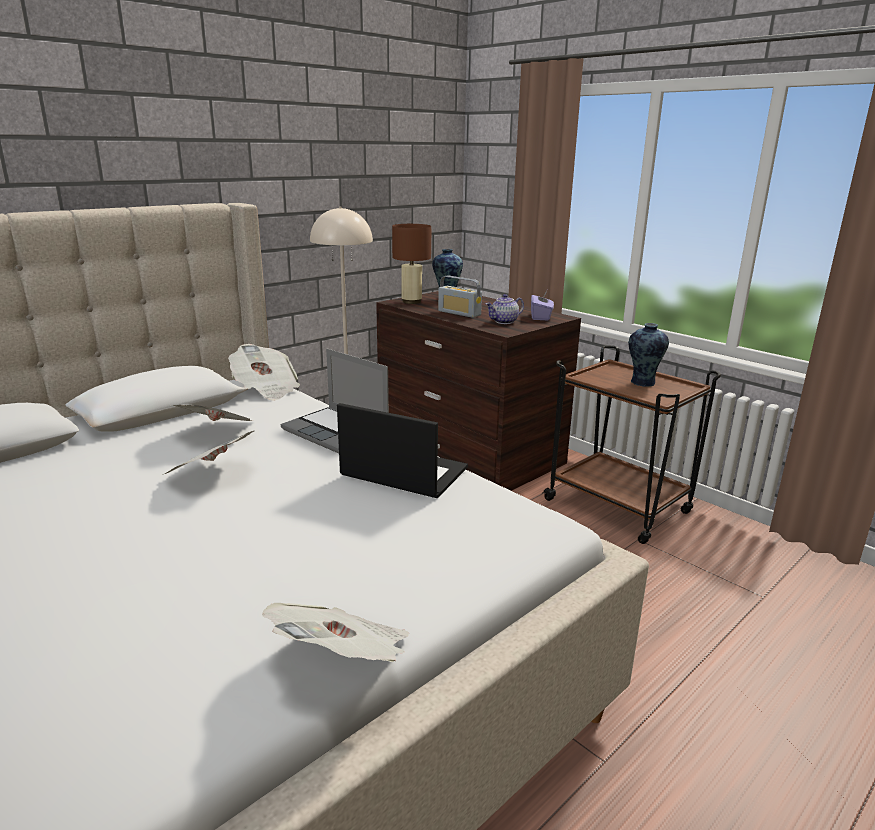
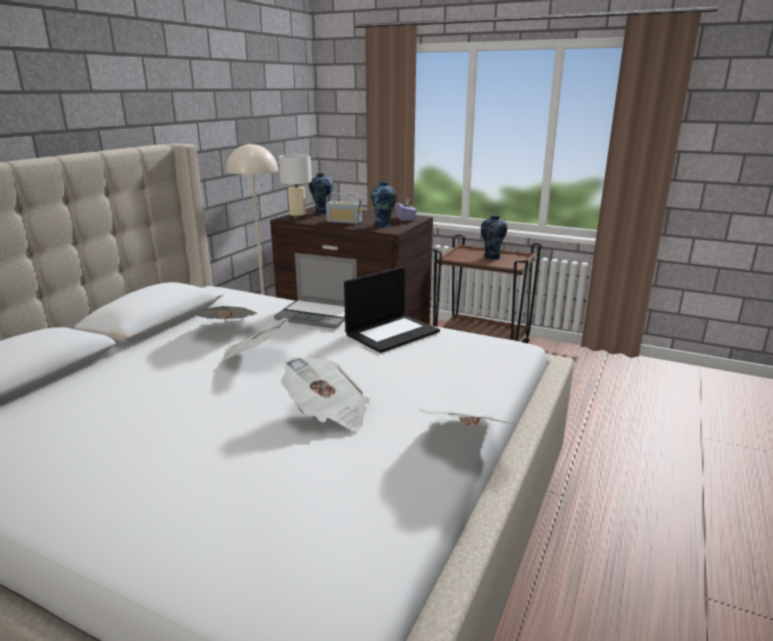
camera: 20 degrees left, 0 degrees up
(266, 389) = (229, 295): newspaper -> newspaper (328, 413)
(402, 472) = (392, 332): laptop -> laptop turned 135 degrees clockwise
(411, 302) = (298, 217): brown table lamp -> white table lamp
(504, 322) = (383, 224): teapot -> vase

